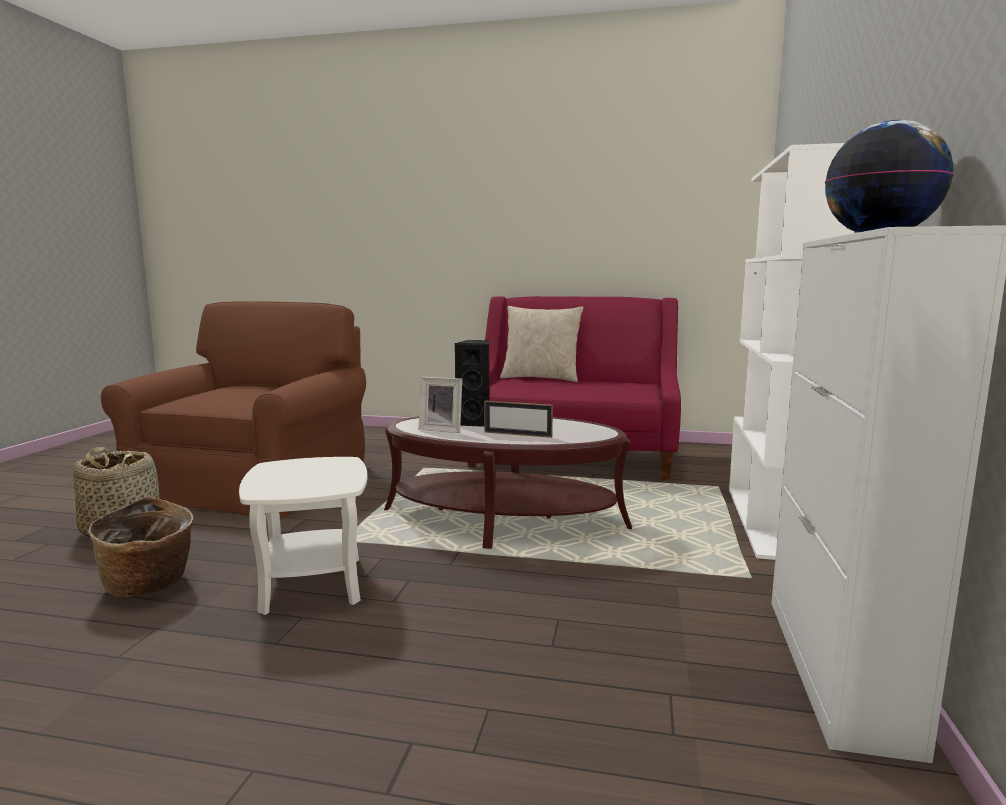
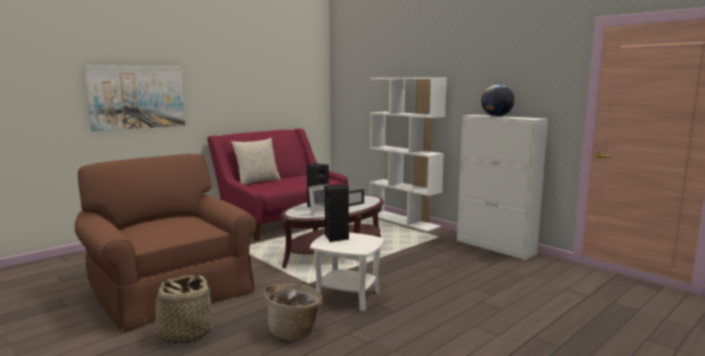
camera: 55 degrees left, 0 degrees up
(320, 466) = (337, 238): none -> black speaker
(400, 235) = (137, 97): none -> picture

